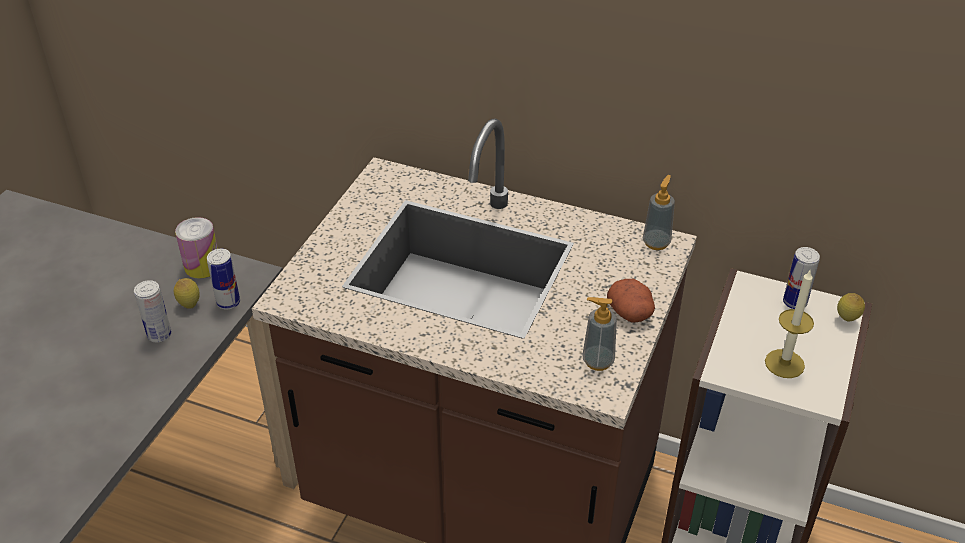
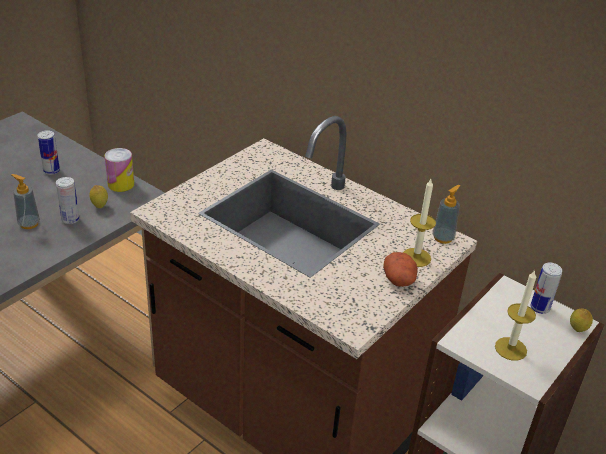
camera: 15 degrees right, 5 degrees down
(228, 302) = (126, 211): can -> can (51, 171)
(597, 361) = (357, 306): soap dispenser -> soap dispenser (29, 224)
(637, 277) = (416, 257): none -> candle

